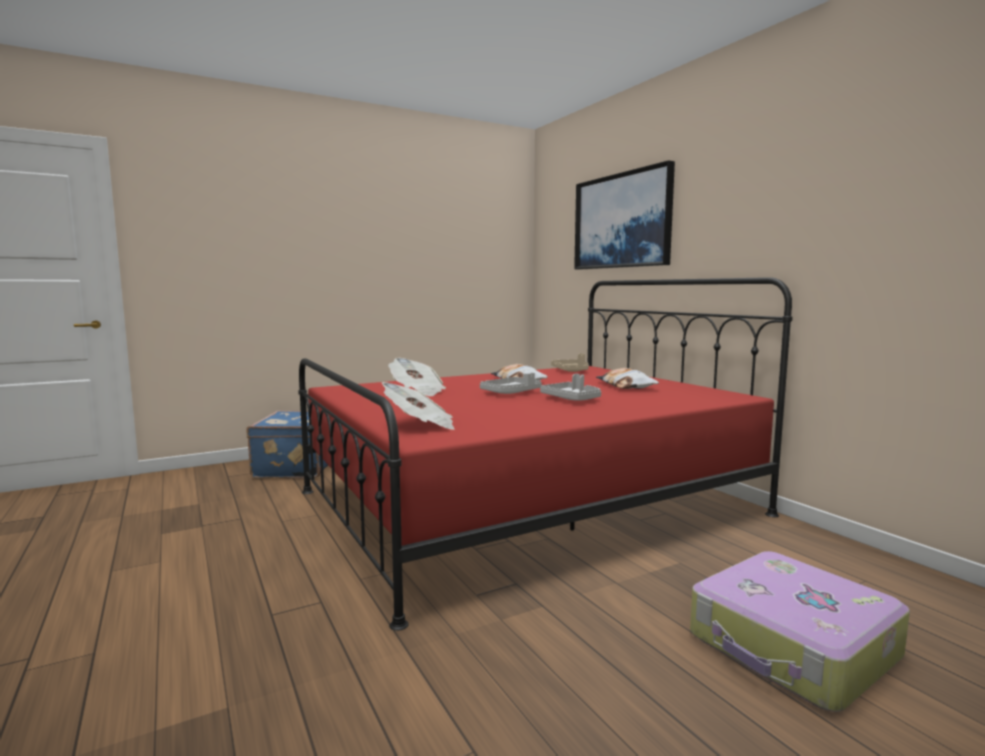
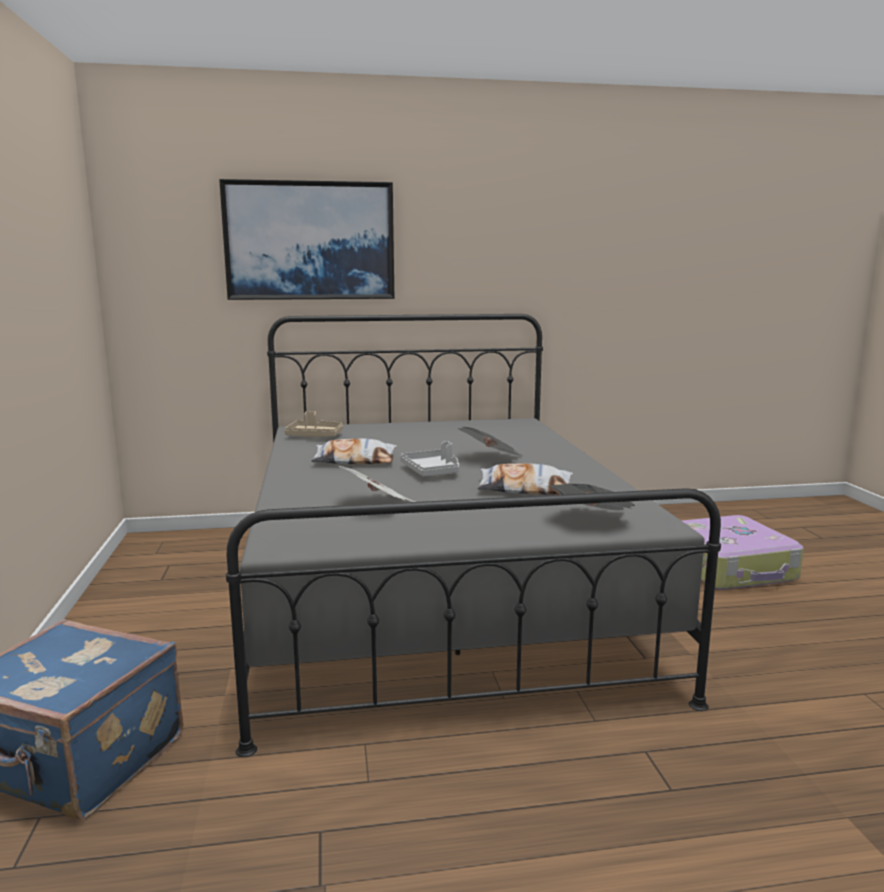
camera: 70 degrees left, 5 degrees up
(527, 503) = (436, 594): red bed -> grey bed
(572, 399) = (491, 459): grey tray -> newspaper
(626, 386) = (437, 436): pillow -> pillow (525, 489)

